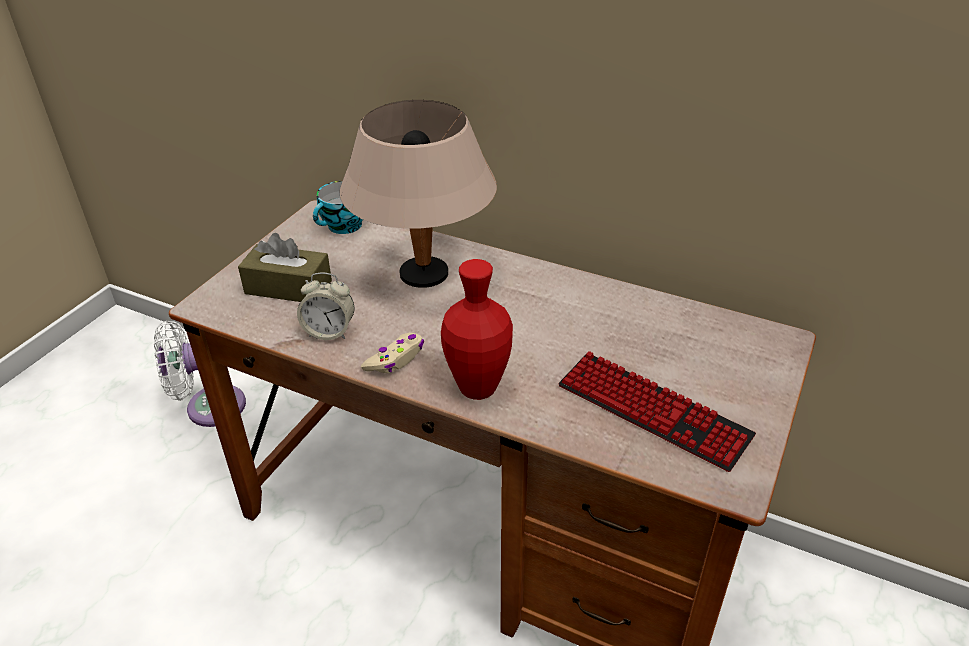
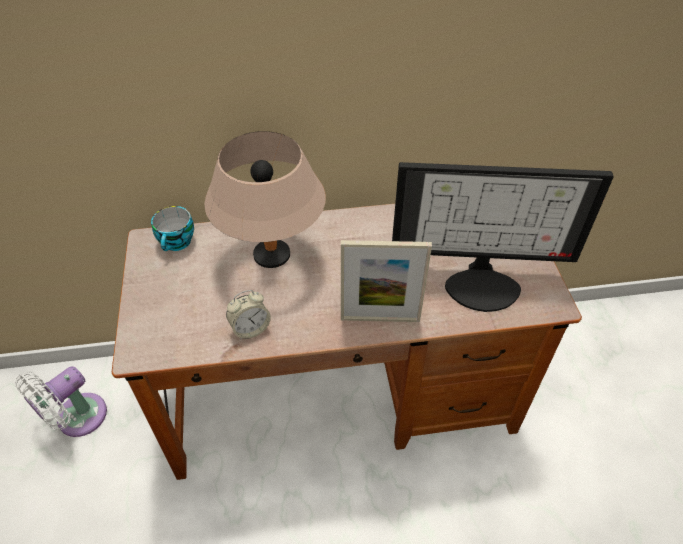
camera: 35 degrees left, 10 degrees up
(288, 287) = (186, 310): brown tissue box -> none
(396, 359) = (313, 326): beige game controller -> none
(478, 388) = (380, 319): red vase -> picture frame
(652, 411) = (483, 283): keyboard -> monitor

